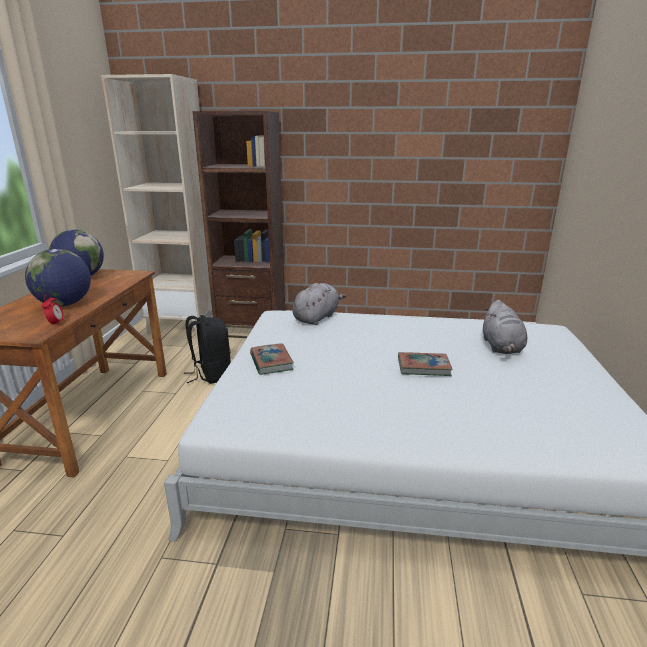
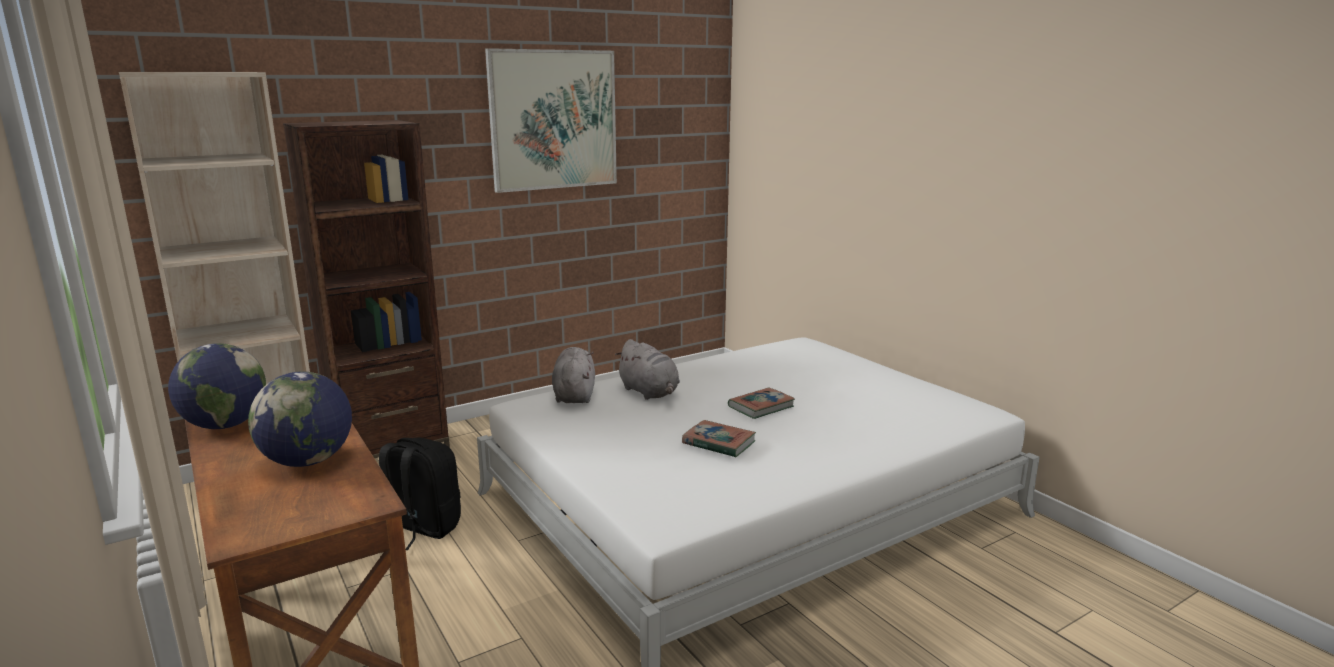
camera: 40 degrees left, 5 degrees down
(56, 324) = (367, 483): alarm clock -> none
(271, 362) = (611, 453): book -> book (718, 443)
(396, 116) = (553, 120): none -> picture
(501, 347) = (790, 370): grey plush toy -> grey plush toy (650, 392)

